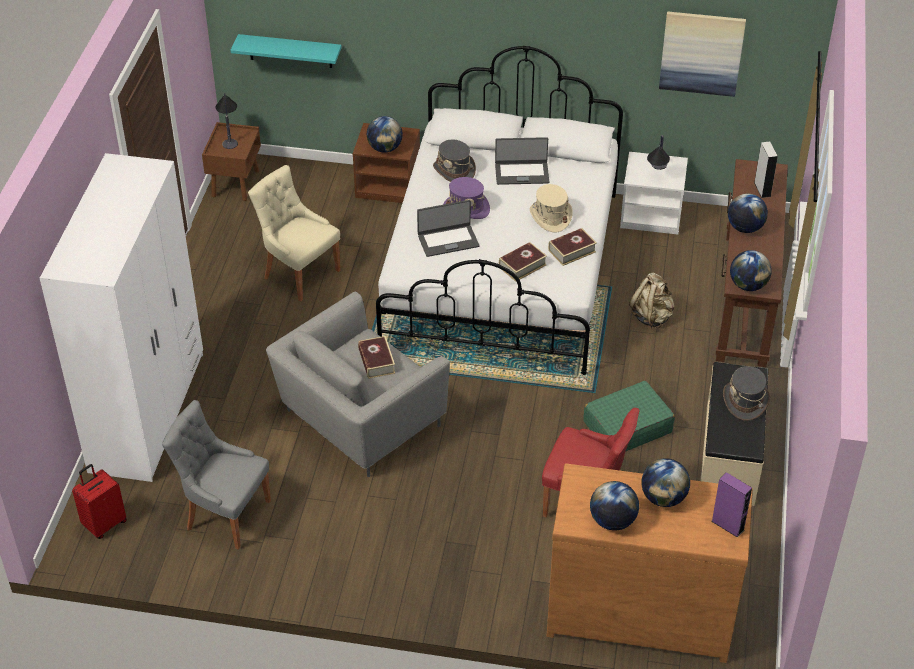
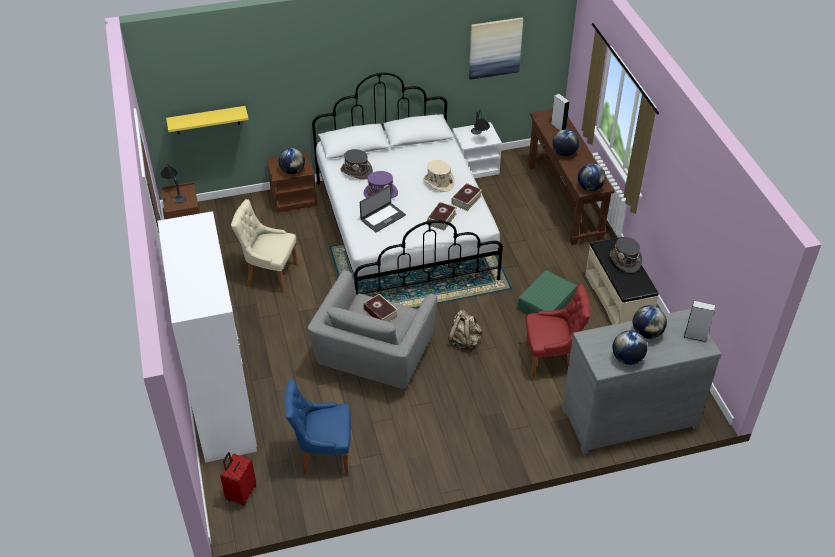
camera: 25 degrees left, 0 degrees up
(225, 514) = (323, 454): grey chair -> blue chair
(290, 51) = (207, 120): turquoise shelf -> yellow shelf
(522, 173) = (401, 160): laptop -> none
(639, 610) = (627, 415): brown dresser -> grey dresser
(652, 316) = (516, 230): beige backpack -> beige backpack (465, 341)
(727, 525) = (695, 336): purple speaker -> grey speaker

